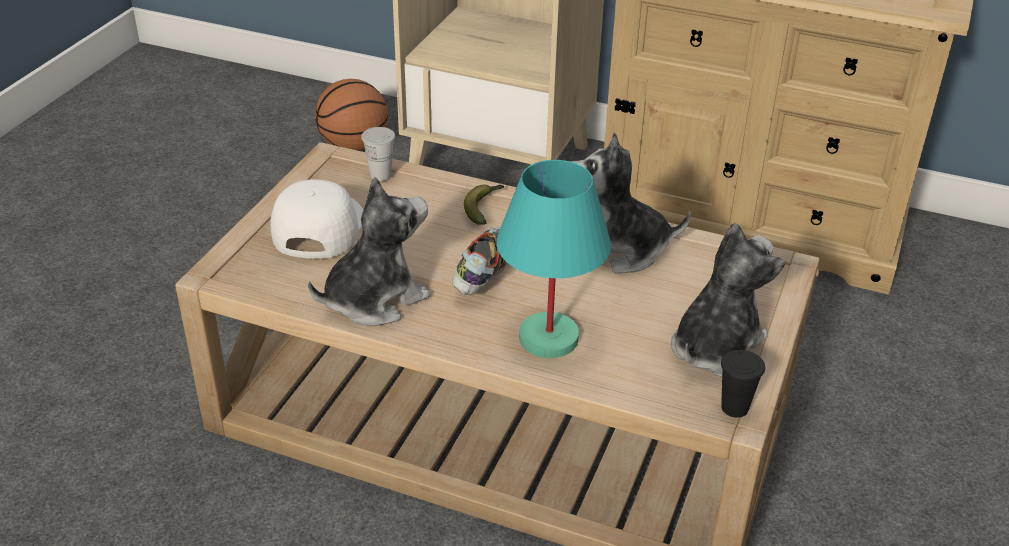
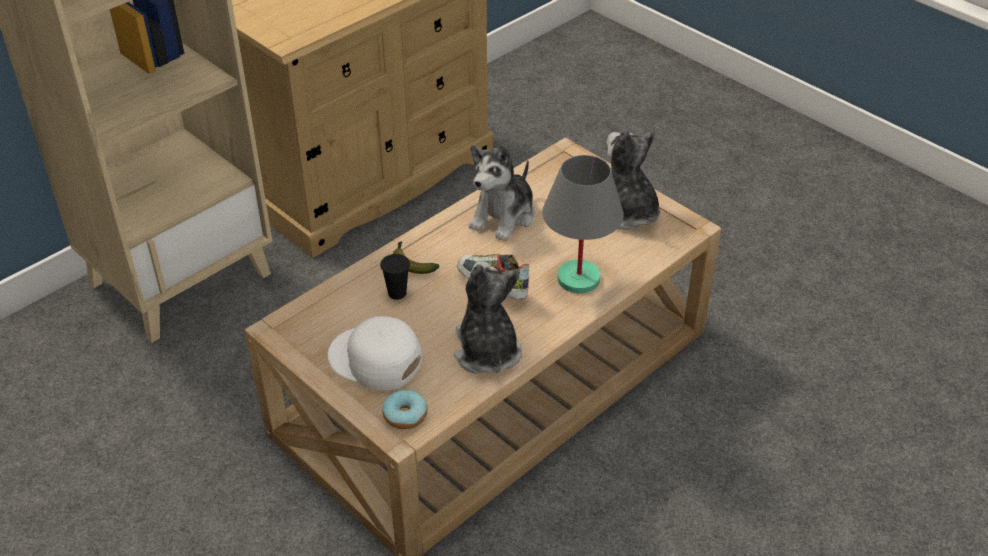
camera: 65 degrees left, 5 degrees up
(244, 269) = (405, 415): none -> donut
(354, 146) = (72, 366): basketball -> none
(380, 175) = (326, 305): white cup -> none
(547, 338) = (578, 279): turquoise table lamp -> grey table lamp
(734, 408) = (684, 224): black cup -> black cup (397, 293)

